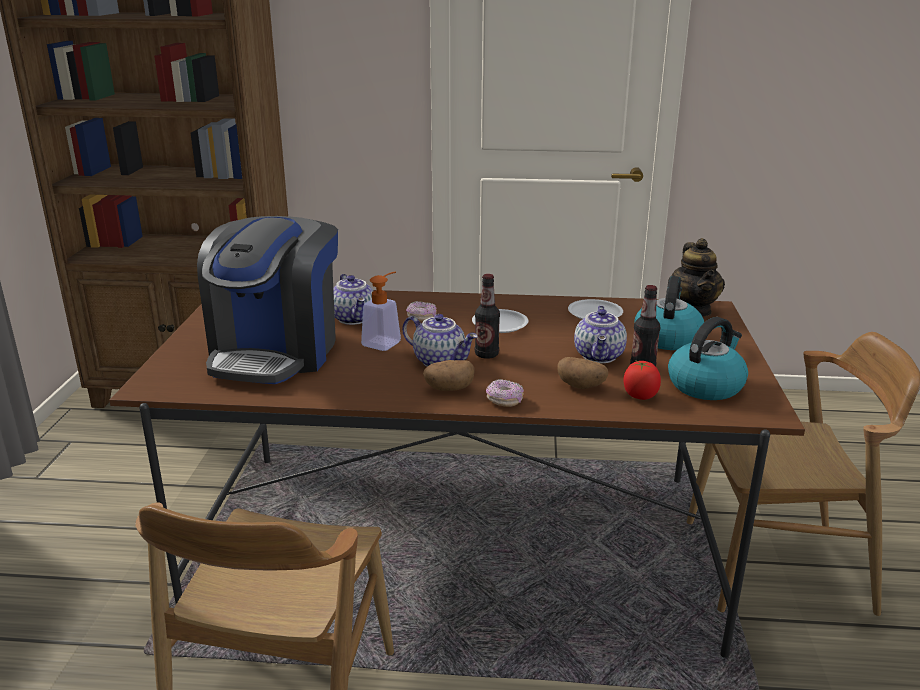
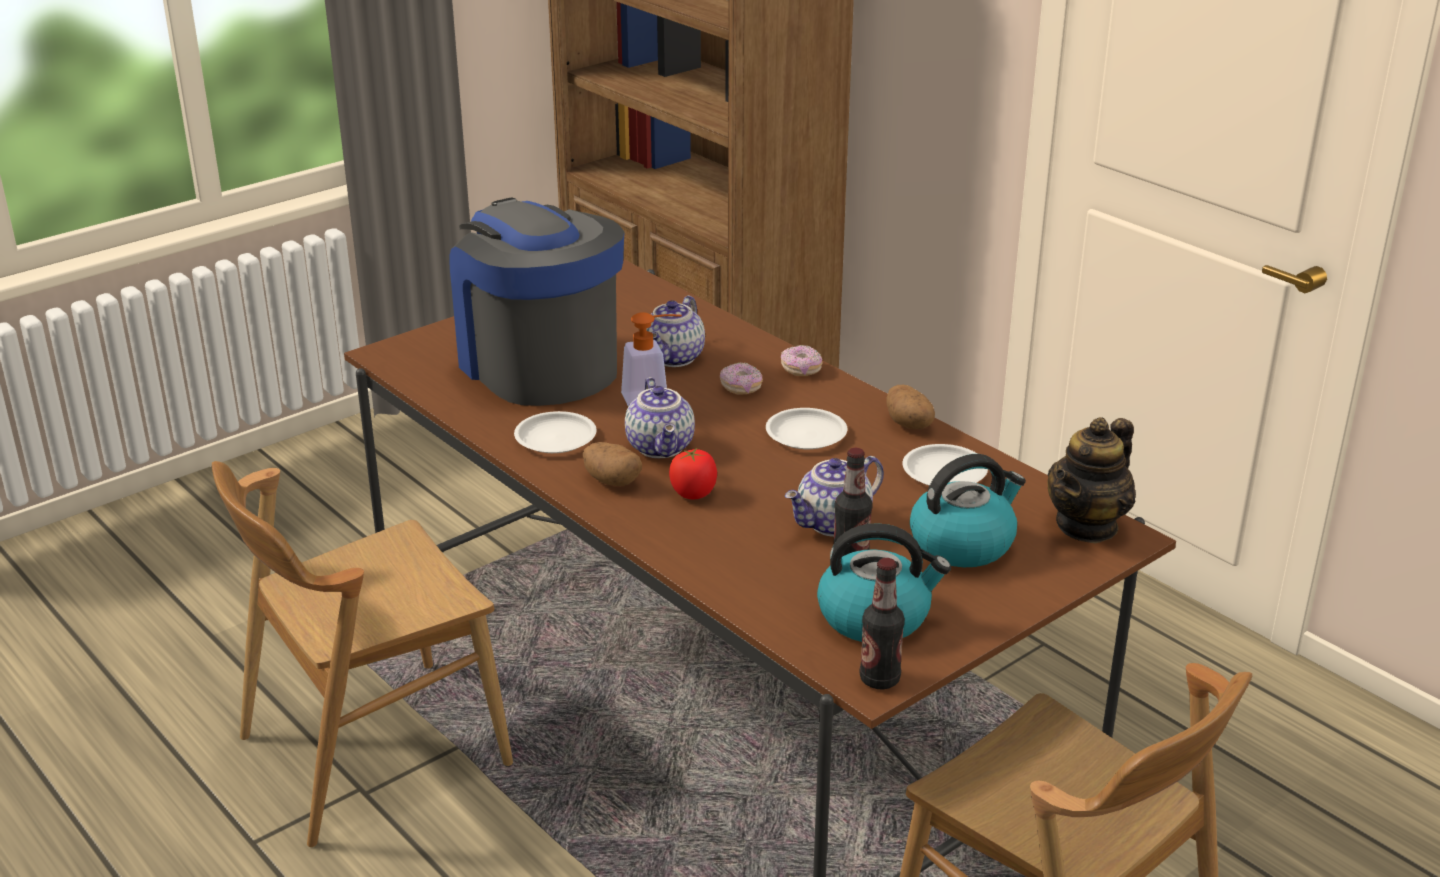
camera: 45 degrees right, 5 degrees up
(276, 352) = (538, 365): coffee machine -> coffee machine turned 90 degrees clockwise
(369, 383) = (555, 438): none -> white plate
(486, 354) = (720, 462): bottle -> bottle (879, 679)
(504, 401) = (636, 520): donut -> donut (801, 370)
(581, 386) = (741, 545): potato -> potato (910, 425)
(640, 396) = (777, 588): tomato -> tomato (694, 494)

